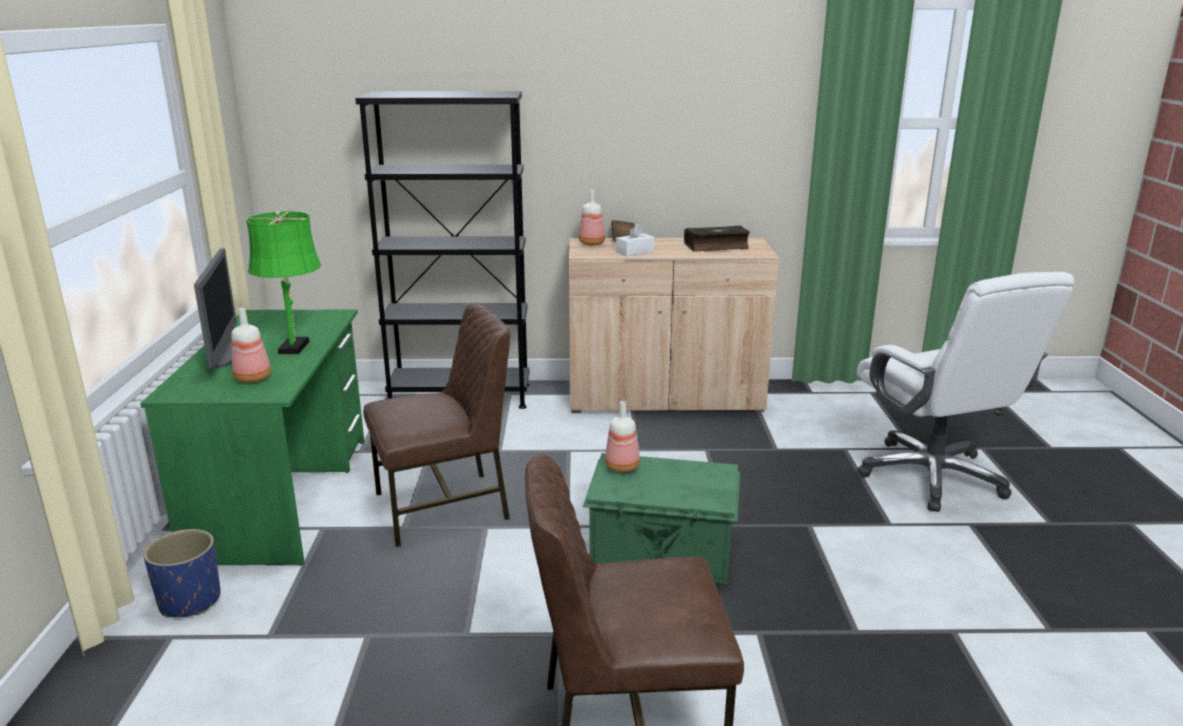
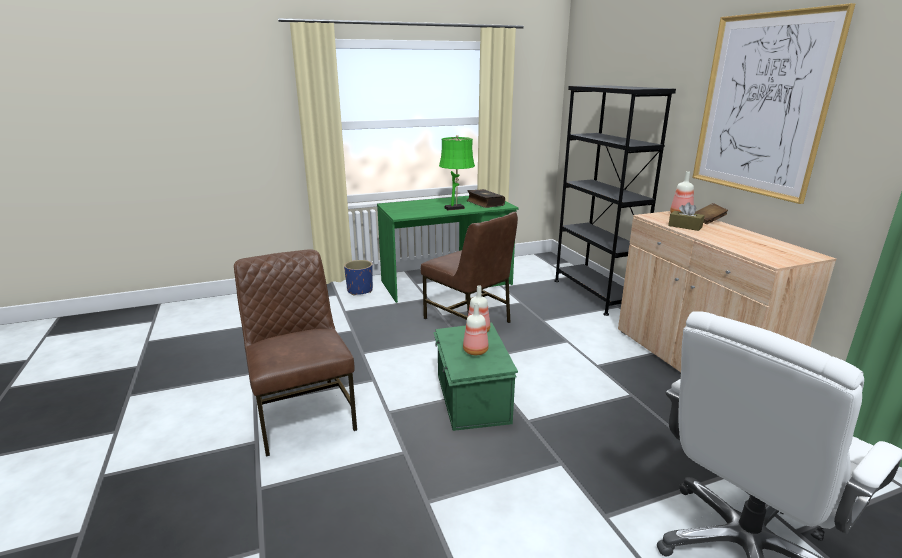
camera: 70 degrees right, 0 degrees up
(224, 355) = (433, 202): monitor -> none
(253, 378) = (413, 210): bottle -> bottle (476, 351)
(635, 252) = (685, 226): white tissue box -> brown tissue box
(645, 104) = (761, 105): none -> picture
(716, 246) = (759, 246): book -> book (484, 203)

